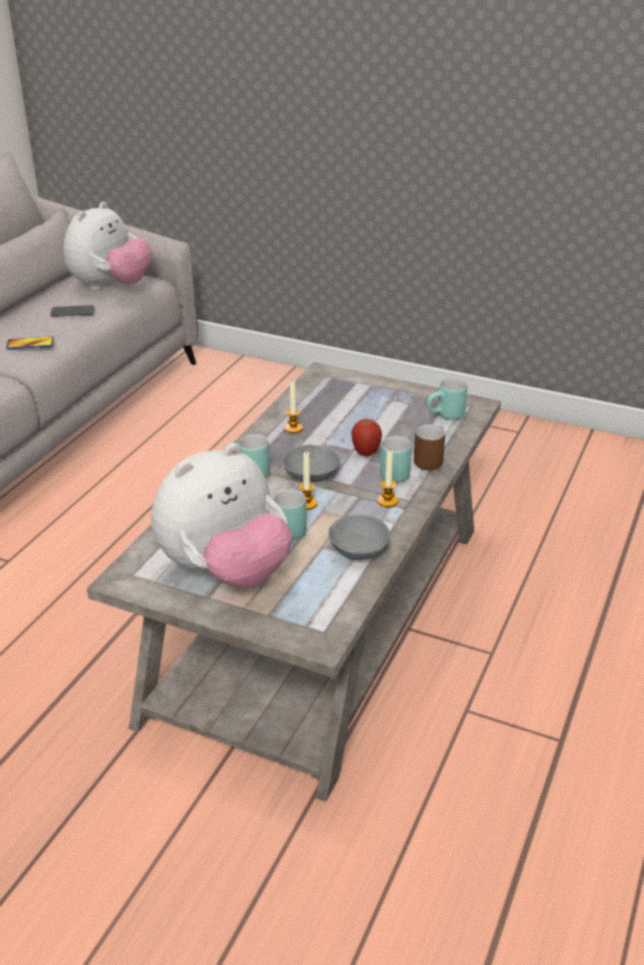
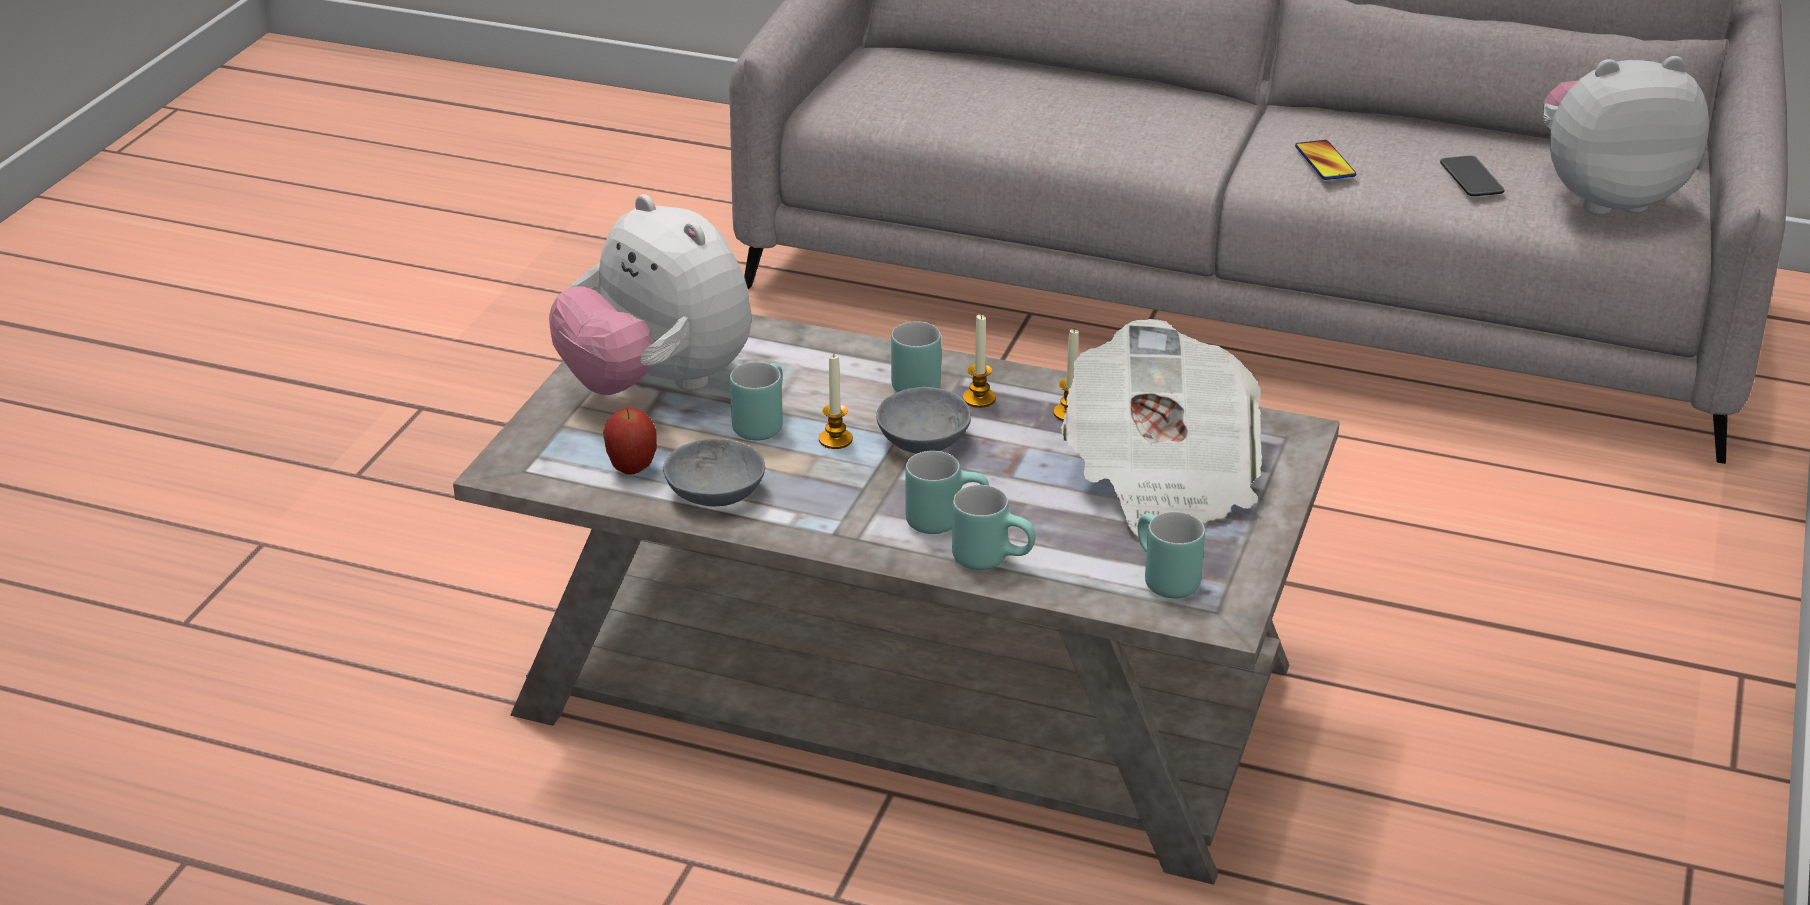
camera: 85 degrees right, 0 degrees up
(111, 287) = (1606, 197): plush toy -> plush toy turned 150 degrees clockwise
(360, 409) = (1160, 479): none -> newspaper
(365, 453) = (1002, 490): apple -> apple (632, 469)
(387, 501) = (851, 516): candle -> candle (979, 398)
(428, 460) = (993, 558): brown mug -> turquoise mug

